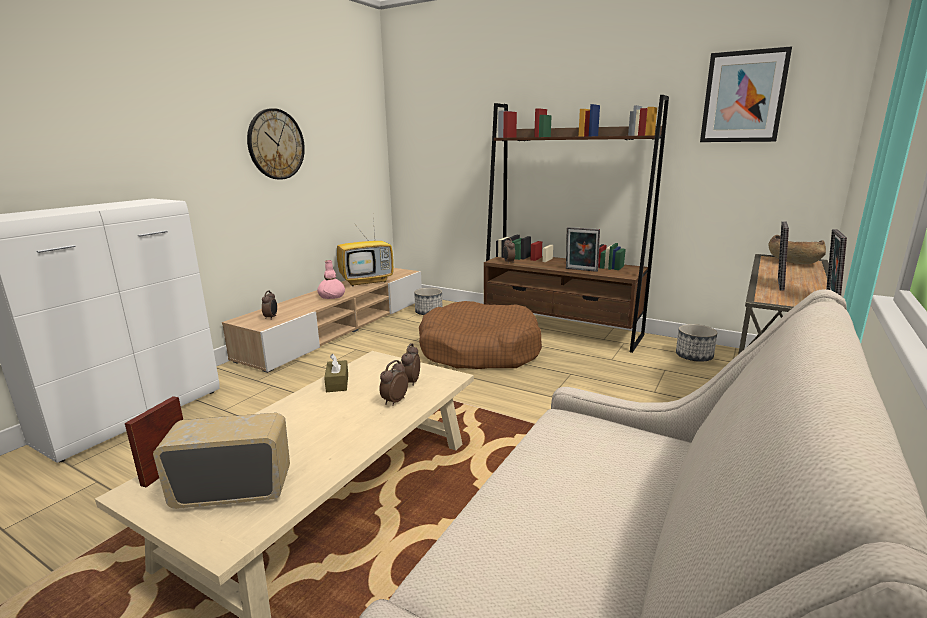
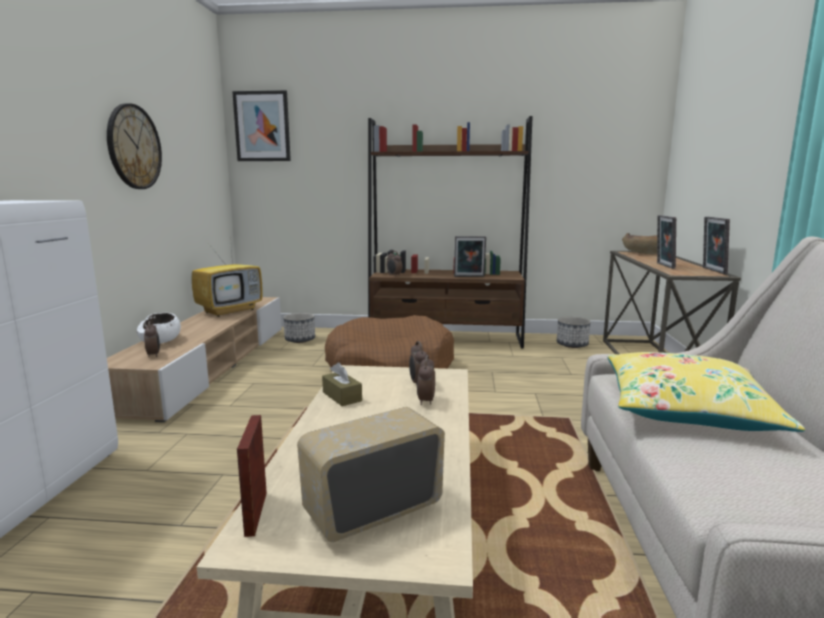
camera: 25 degrees left, 5 degrees down
(289, 305) = (161, 340): none -> white bowl
(331, 297) = (206, 328): pink vase -> none
(577, 470) = (686, 409): none -> yellow pillow
(743, 97) = (586, 122): picture -> picture (262, 126)

